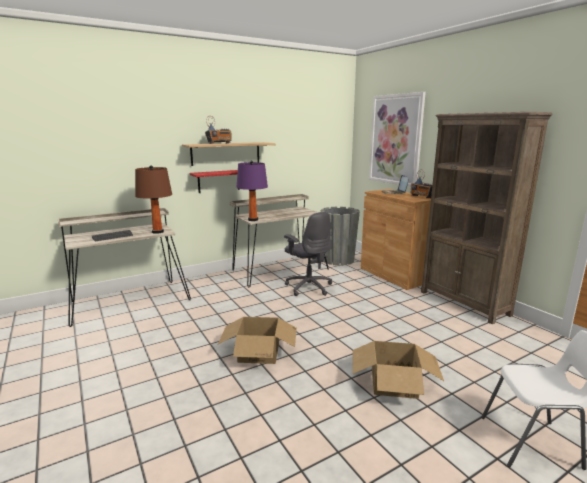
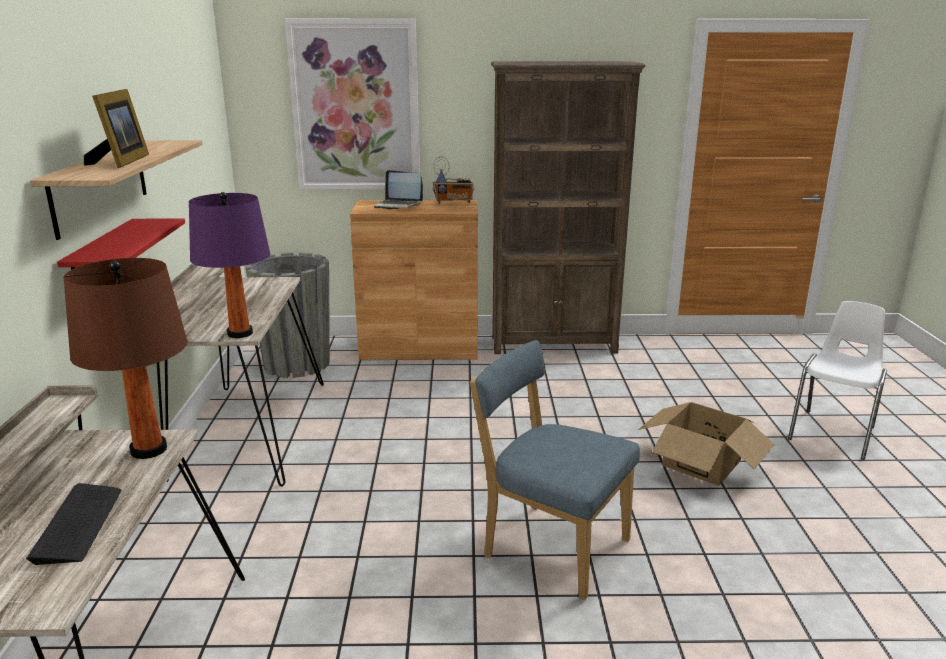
camera: 60 degrees left, 5 degrees up
(219, 143) = (122, 161): radio -> picture frame
(259, 352) = (550, 546): cardboard box -> blue chair
(308, 287) = (367, 426): grey office chair -> none

